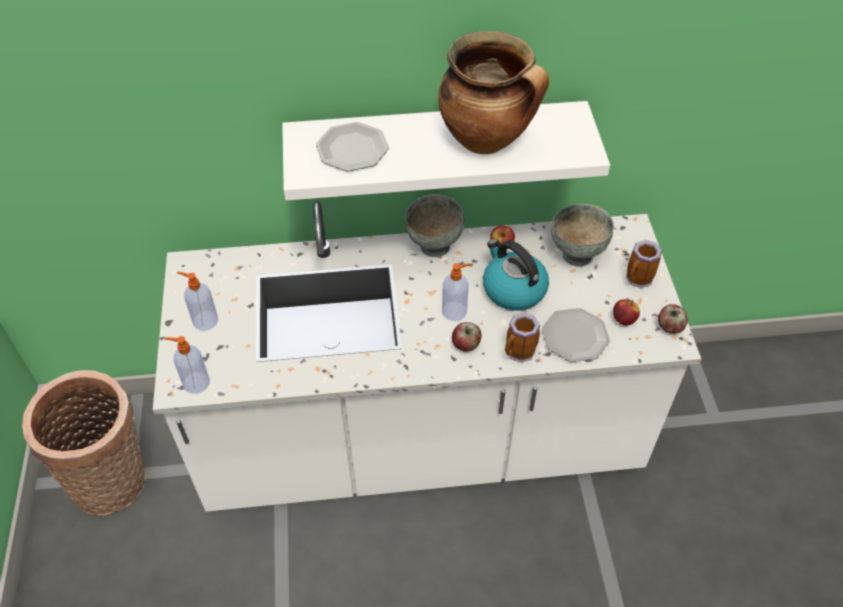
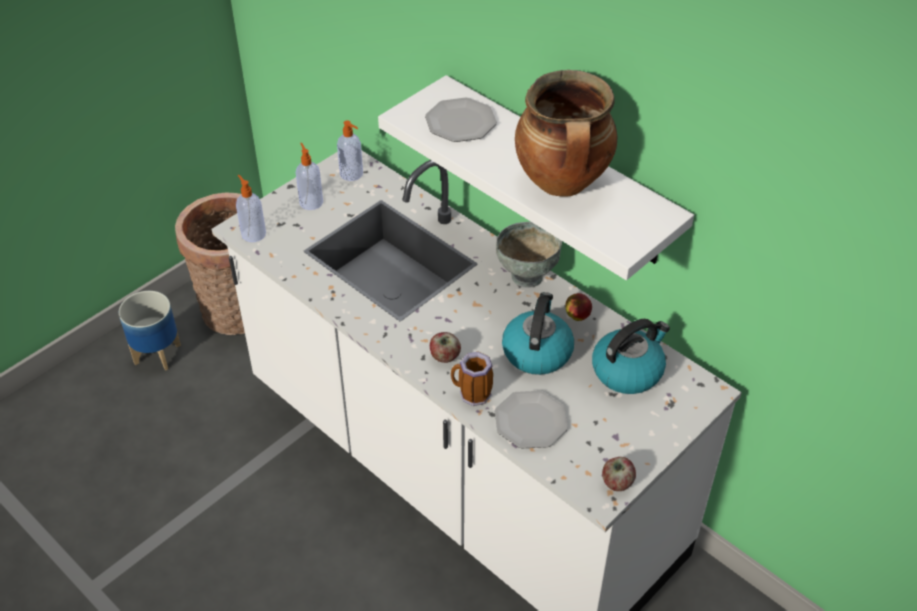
camera: 50 degrees right, 5 degrees down
(86, 575) = (158, 353): none -> planter
(455, 311) = (472, 330): soap dispenser -> soap dispenser (352, 174)
(577, 254) = (628, 370): grey bowl -> kettle
(623, 319) = (588, 445): apple -> none
(638, 280) = (648, 430): mug -> none

